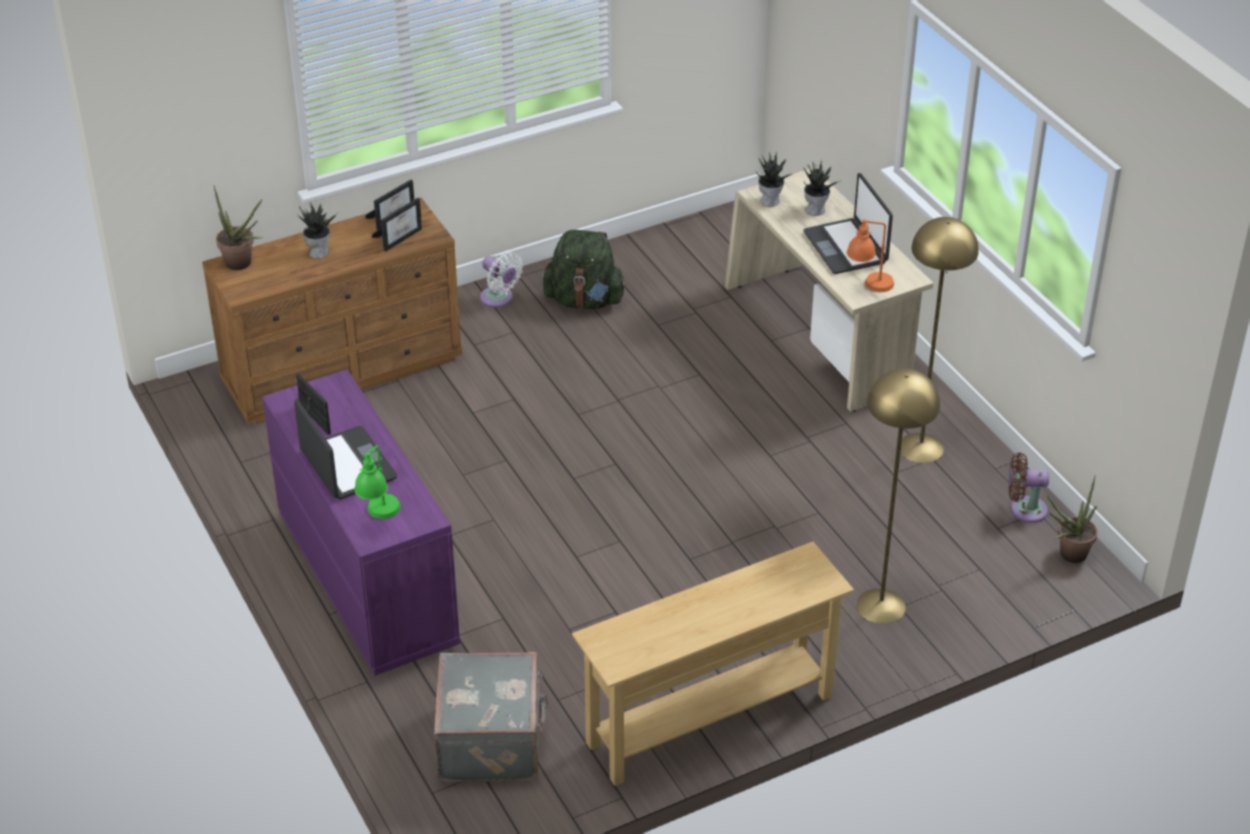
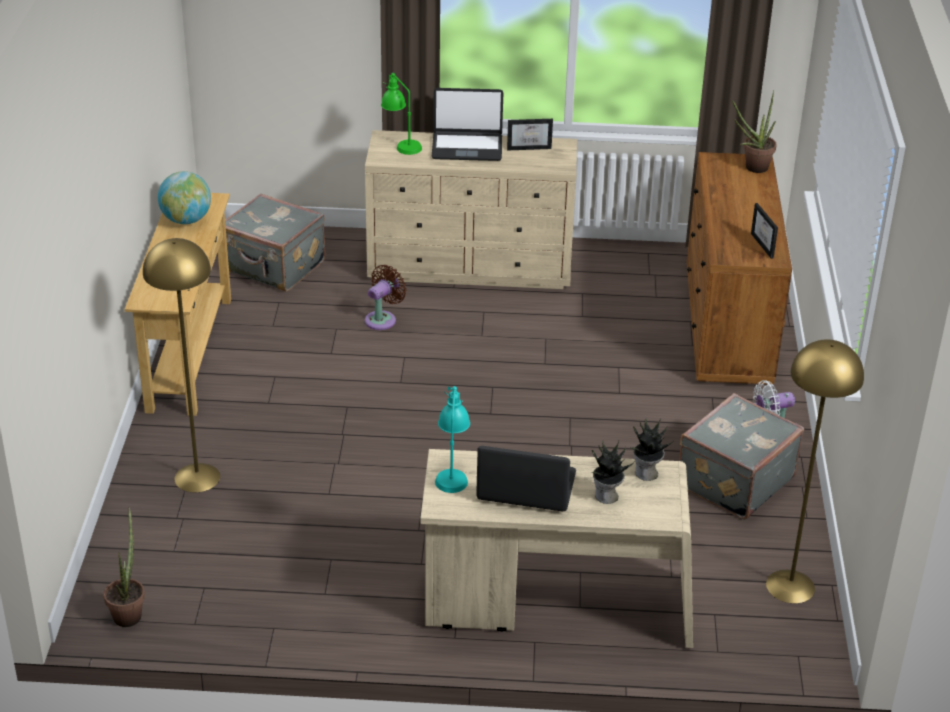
camera: 120 degrees right, 5 degrees down
(319, 251) = (743, 202): potted plant -> none
(366, 580) = (471, 267): purple dresser -> beige dresser
(400, 237) = (735, 241): picture frame -> none
(584, 300) = (733, 481): green backpack -> grey suitcase
(657, 636) = (186, 220): none -> globe
(868, 287) = (451, 472): orange table lamp -> turquoise table lamp
(921, 447) = (345, 594): yellow floor lamp -> yellow floor lamp (790, 586)
(1024, 509) = (206, 617): brown fan -> brown fan (382, 319)

